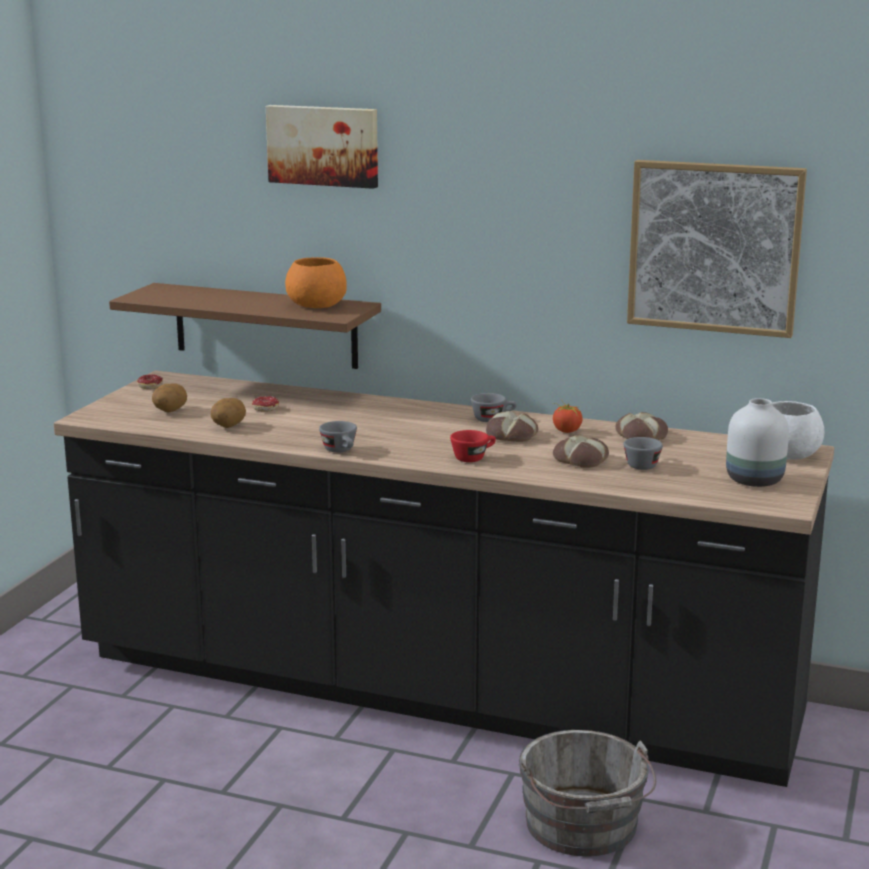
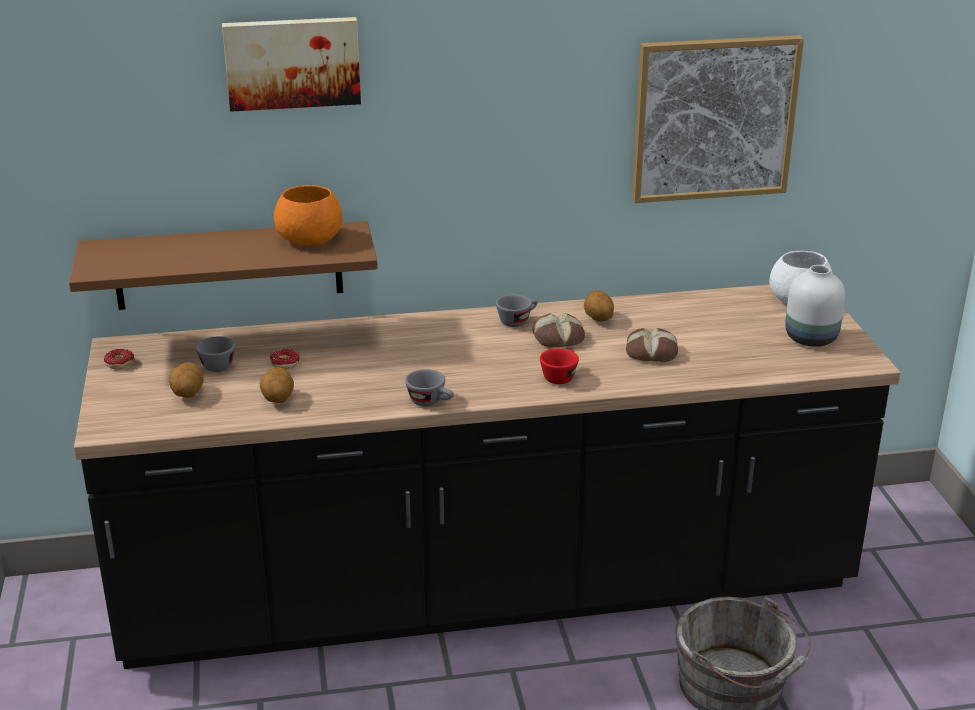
camera: 30 degrees left, 10 degrees up
(566, 431) = (598, 319): tomato -> potato
(642, 435) = (665, 308): bread -> none
(642, 464) = (706, 344): grey cup -> grey cup (217, 364)

